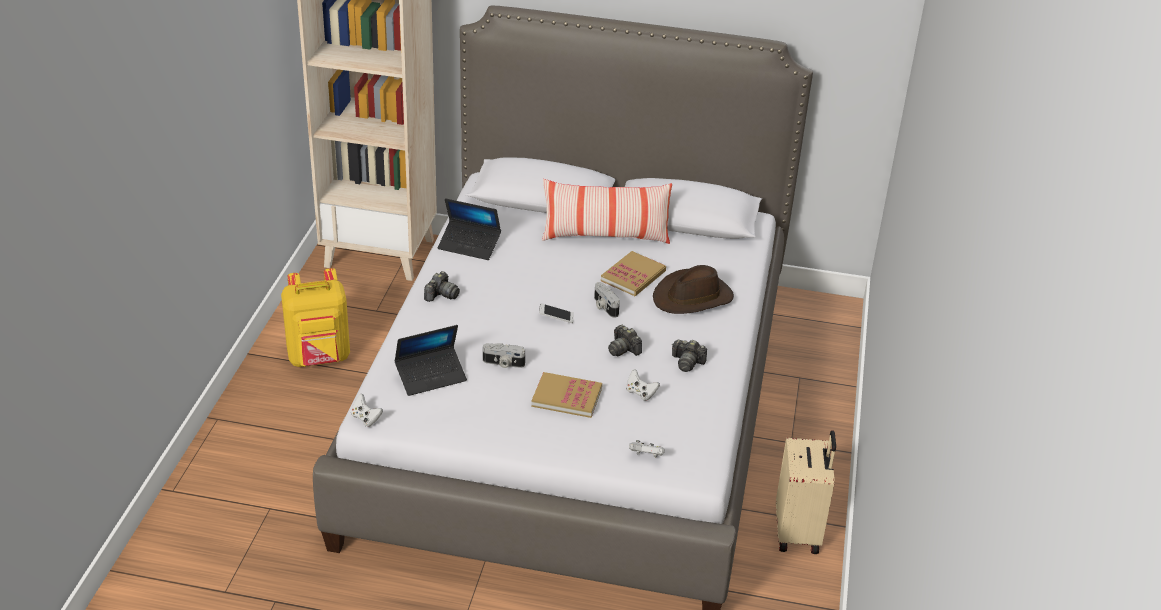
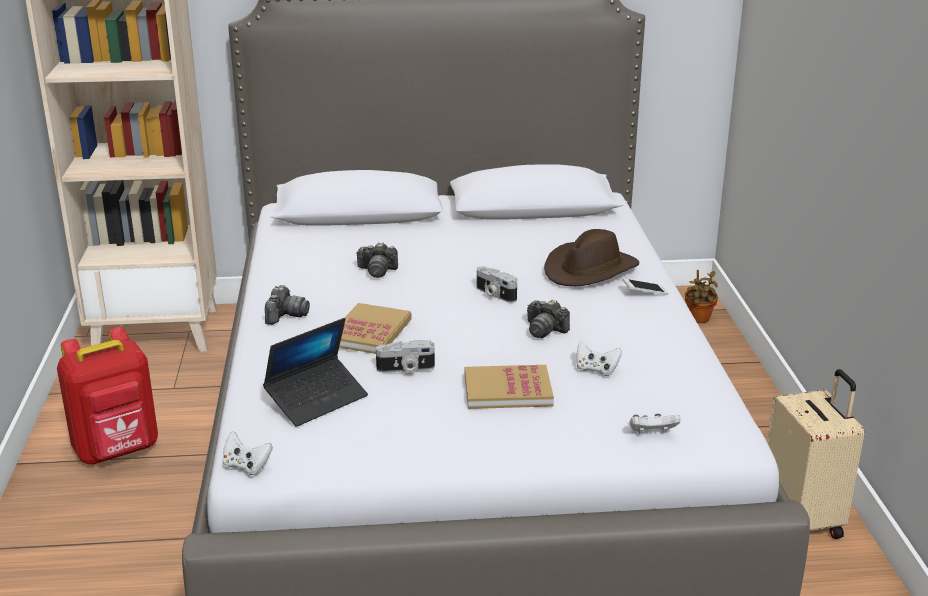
camera: 15 degrees left, 10 degrees down
(319, 358) = (118, 451): yellow backpack -> red backpack
(469, 245) = (296, 264): laptop -> none
(556, 317) = (443, 313): phone -> phone (644, 293)
(605, 237) = (453, 234): pillow -> none
(633, 276) = (508, 262): book -> book (370, 332)
(687, 362) = (629, 330): camera -> camera (377, 271)
(830, 333) = (698, 320): none -> potted plant

